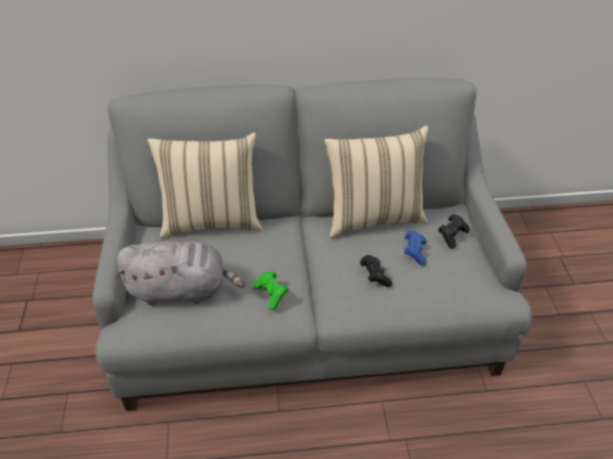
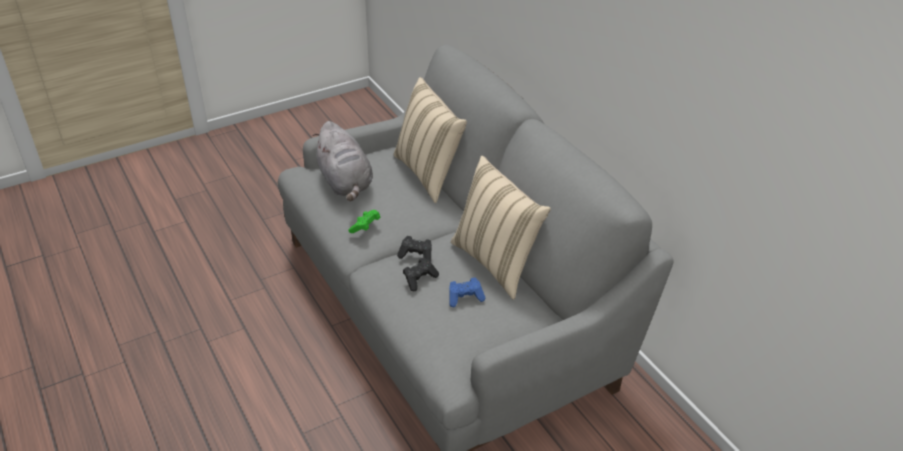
camera: 65 degrees right, 5 degrees down
(452, 235) = (506, 319): black game controller -> black game controller (416, 255)

